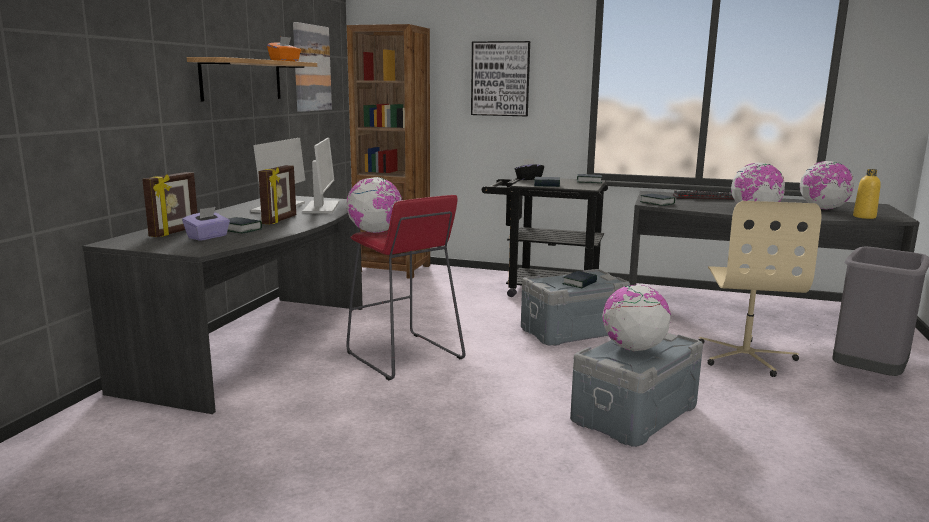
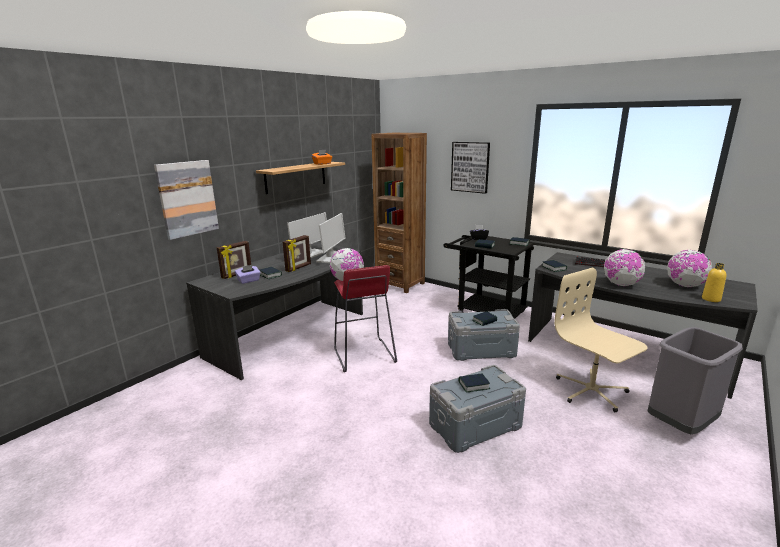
camera: 20 degrees right, 5 degrees up
(311, 68) = (349, 161): picture -> picture (187, 198)
(633, 348) = (473, 385): globe -> book
(746, 357) = (591, 391): beige office chair -> beige office chair turned 120 degrees clockwise

